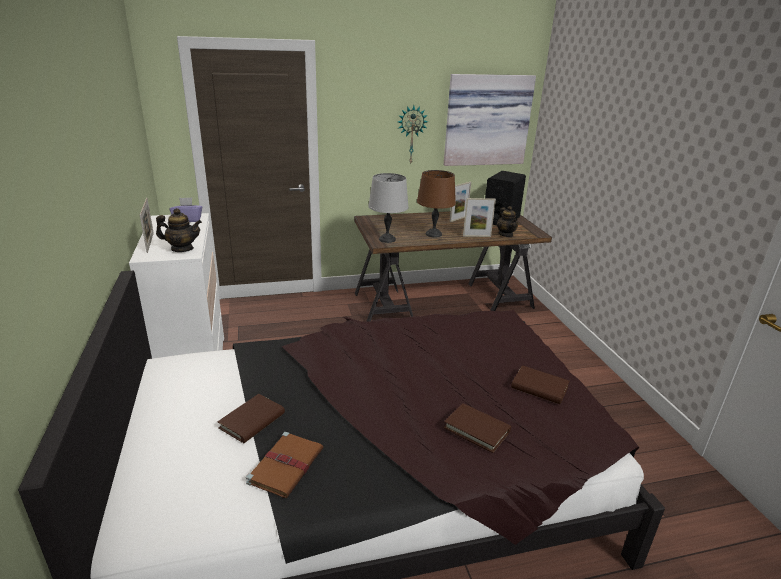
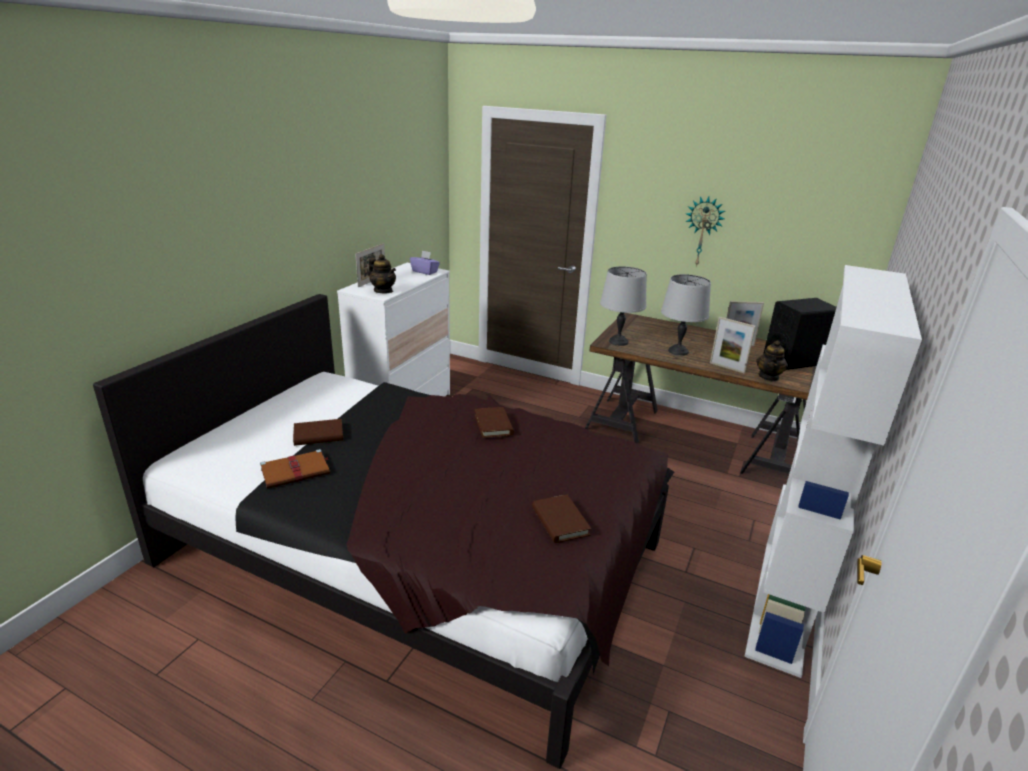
camera: 40 degrees right, 0 degrees up
(433, 234) = (678, 351): brown table lamp -> grey table lamp
(477, 430) = (446, 519): brown book -> brown book (493, 425)
(486, 120) = (810, 228): picture -> none
(604, 383) = (782, 603): none -> white bookcase

